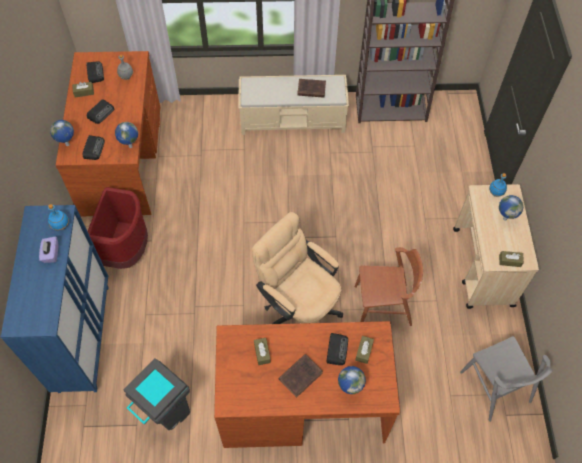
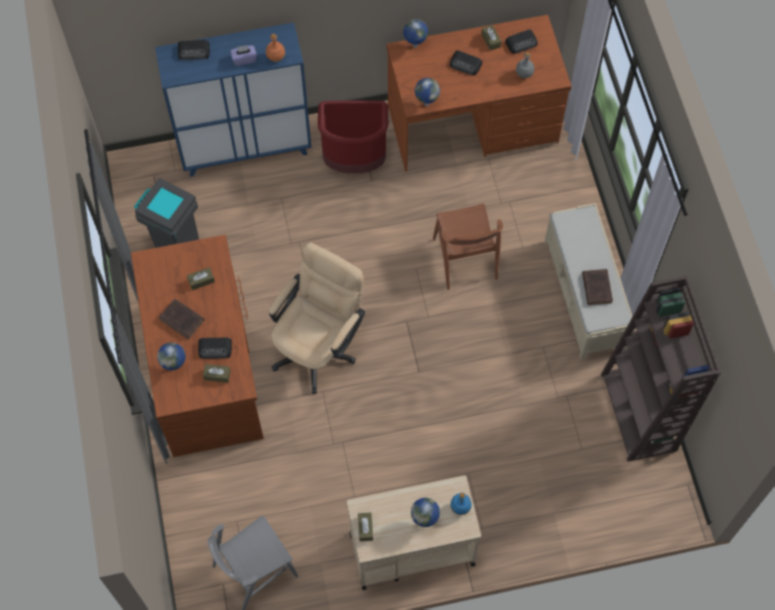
camera: 80 degrees right, 5 degrees up
(61, 226) = (276, 58): blue bottle -> orange bottle
(94, 148) = (415, 71): radio -> radio (194, 51)
(383, 305) = (336, 436): brown chair -> brown chair (465, 259)

